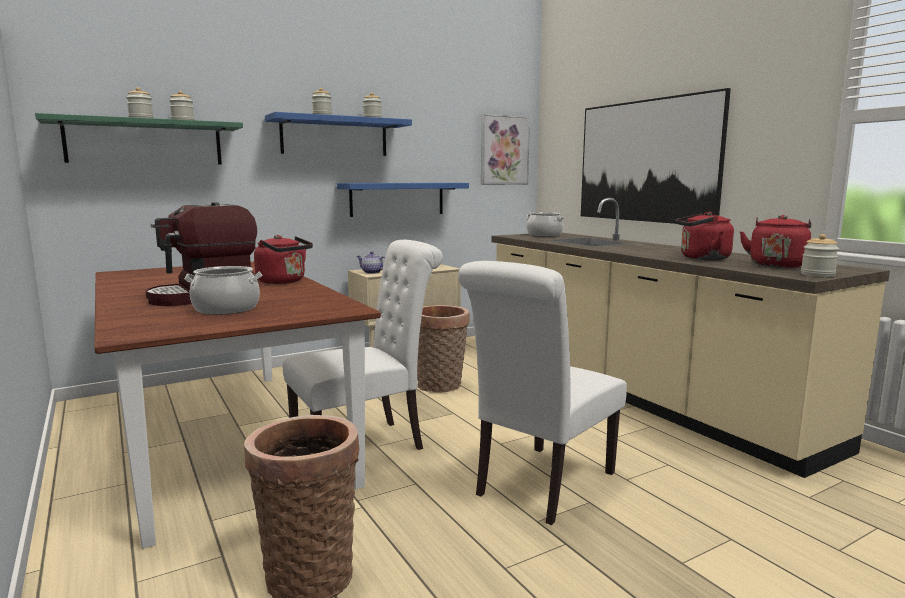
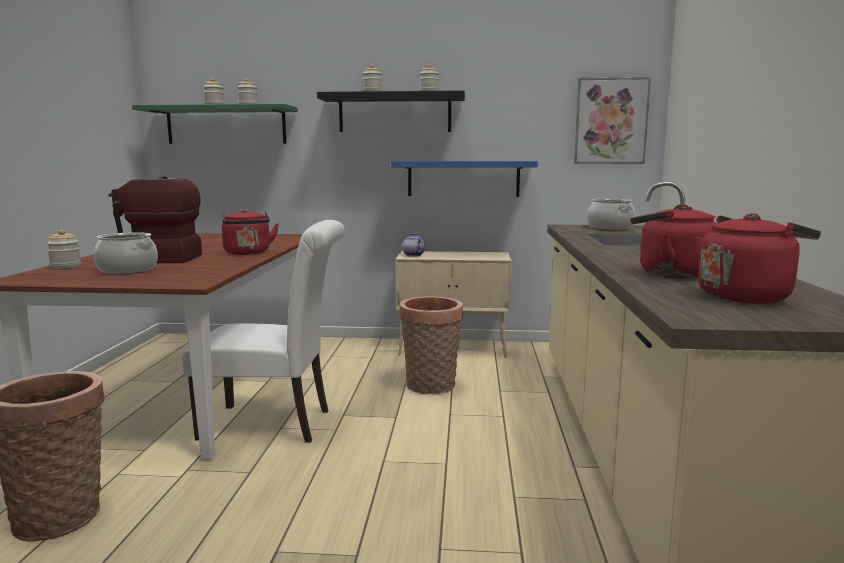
camera: 35 degrees right, 0 degrees up
(334, 137) = (395, 113): blue shelf -> black shelf
(540, 486) = (341, 518): white chair -> none
(646, 161) = (742, 130): picture -> none
(817, 275) = (738, 319): jar -> jar (65, 266)

